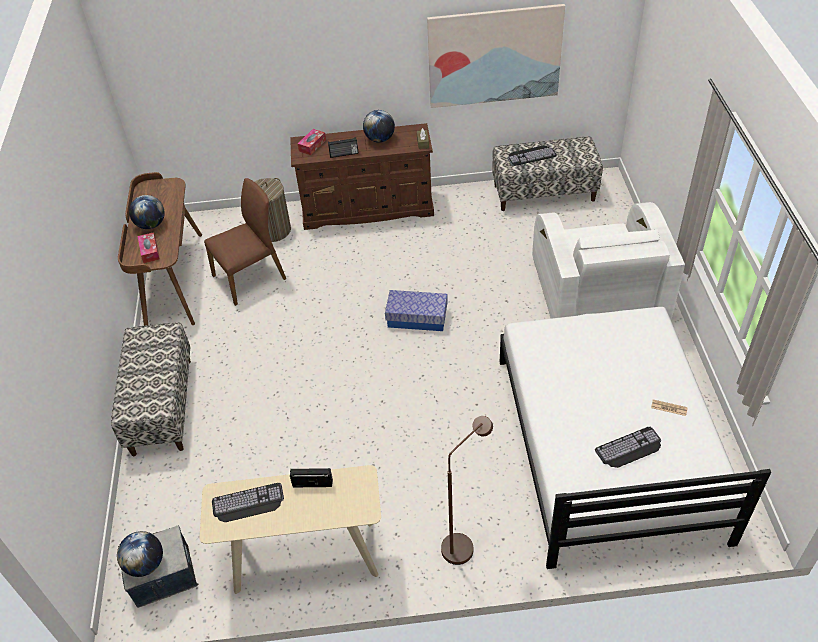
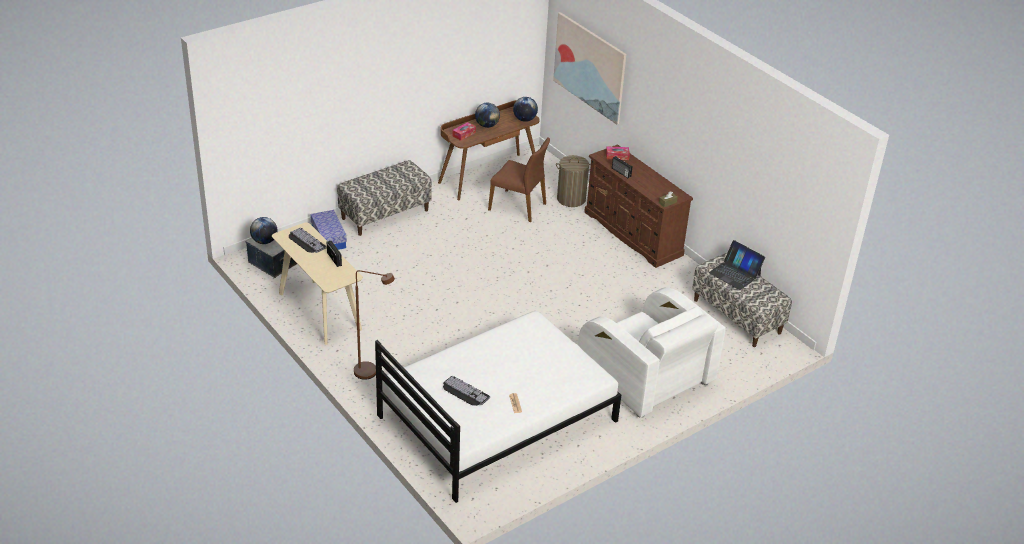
camera: 55 degrees right, 10 degrees down
(380, 139) = (652, 182): globe -> globe (524, 119)
(417, 318) = (543, 293): storage box -> storage box (329, 238)
(494, 56) = (744, 177): picture -> picture (589, 67)
(531, 155) = (735, 274): keyboard -> laptop
(597, 293) = (645, 375): white armchair -> white armchair turned 90 degrees counterclockwise

